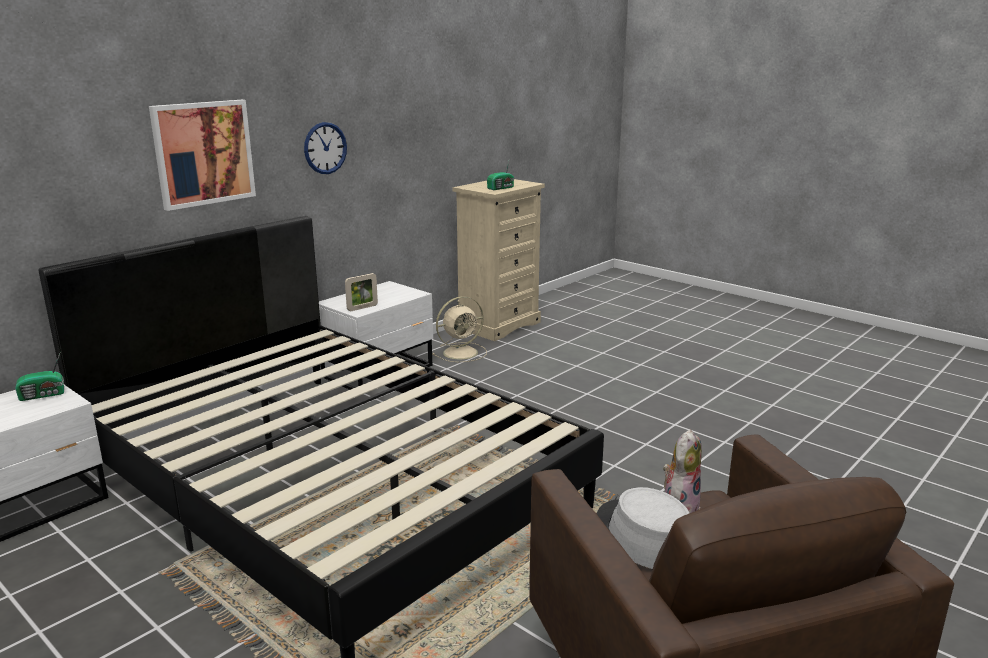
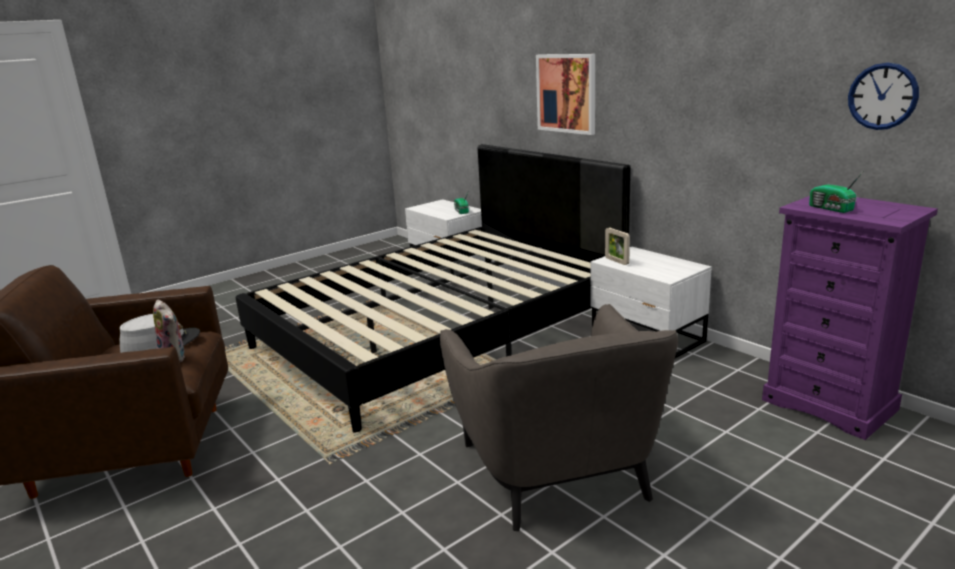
camera: 100 degrees right, 0 degrees up
(325, 148) = (660, 107): wall clock -> wall clock (882, 96)
(462, 352) = (713, 378): beige fan -> none
(498, 325) = (829, 405): beige dresser -> purple dresser
(612, 406) = (557, 470): none -> grey armchair

